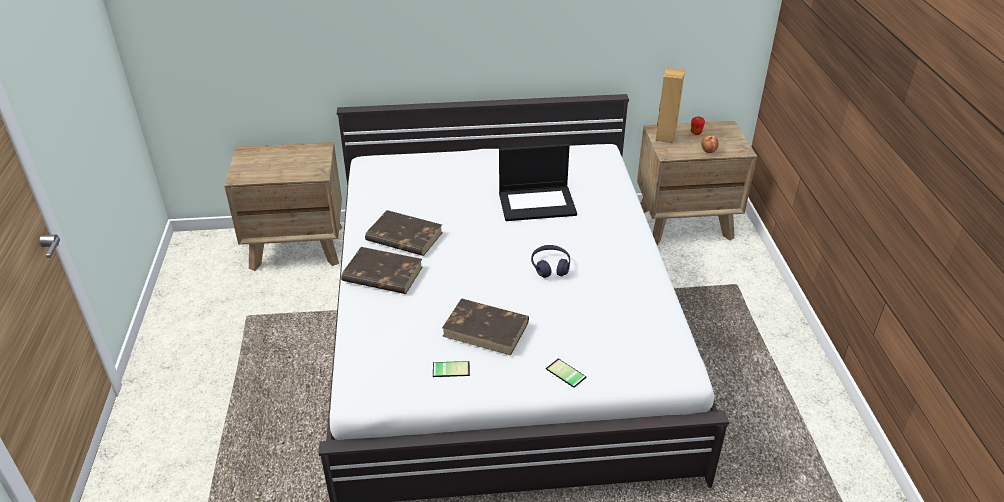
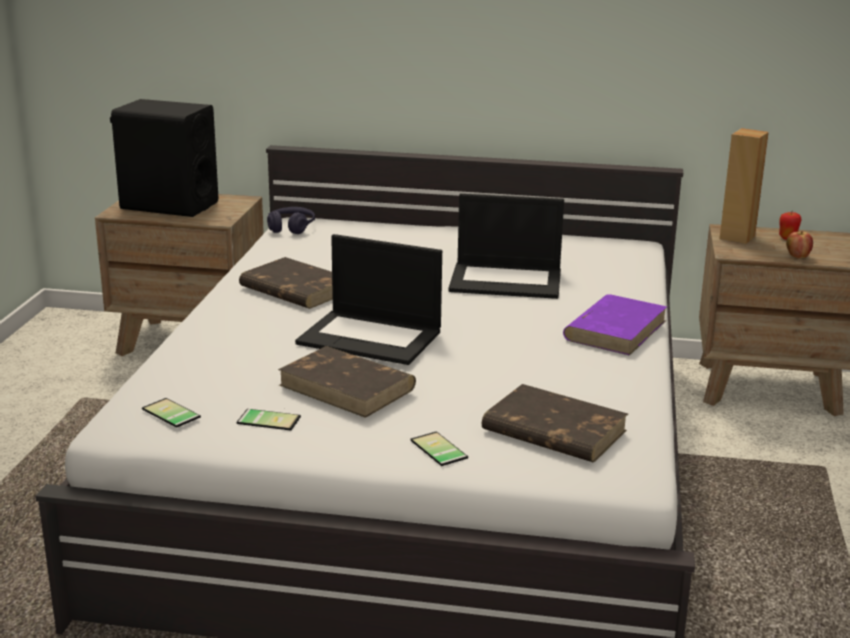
camera: 15 degrees right, 15 degrees down
(272, 163) = (169, 205): none -> black speaker
(382, 274) = (239, 318): brown book -> brown book (553, 430)
(385, 378) = (168, 414): none -> phone
(478, 277) = (371, 337): none -> laptop
(550, 266) = (486, 341): purple headphones -> purple headphones (291, 227)
(623, 240) = (615, 329): none -> purple book

